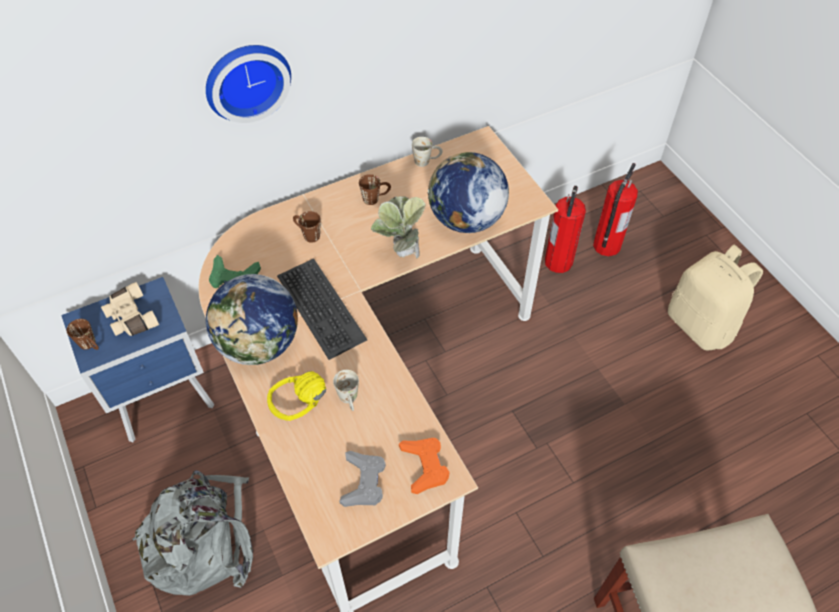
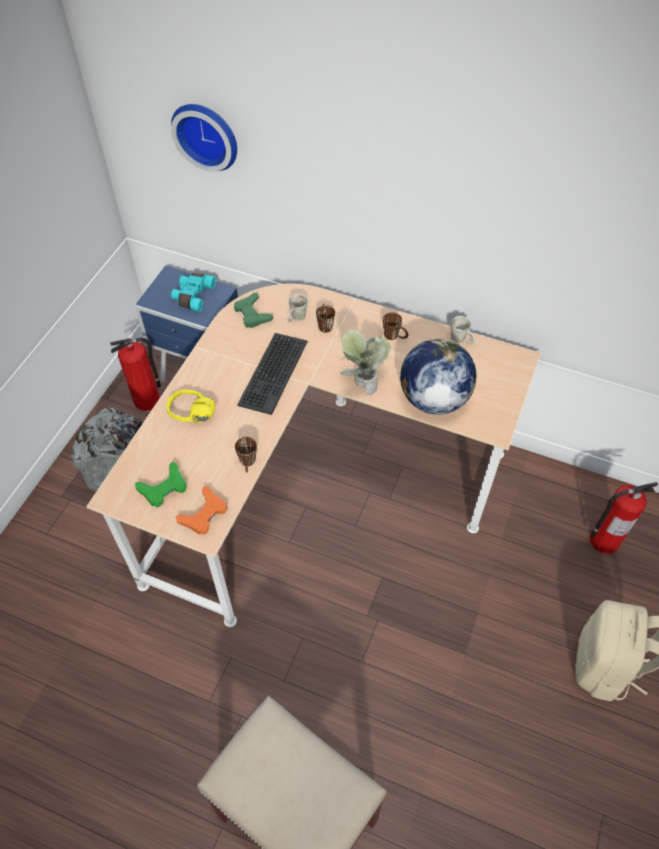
camera: 50 degrees right, 0 degrees up
(91, 345) = (157, 294): brown mug -> brown mug (248, 464)
(130, 317) = (192, 296): beige binoculars -> turquoise binoculars
(246, 79) = (334, 179): wall clock -> wall clock (207, 134)
(260, 344) = (216, 363): globe -> none
(349, 400) = (217, 438): white mug -> white mug (296, 319)
(363, 482) = (164, 488): grey game controller -> green game controller
(558, 261) = (549, 516): fire extinguisher -> fire extinguisher (147, 400)

